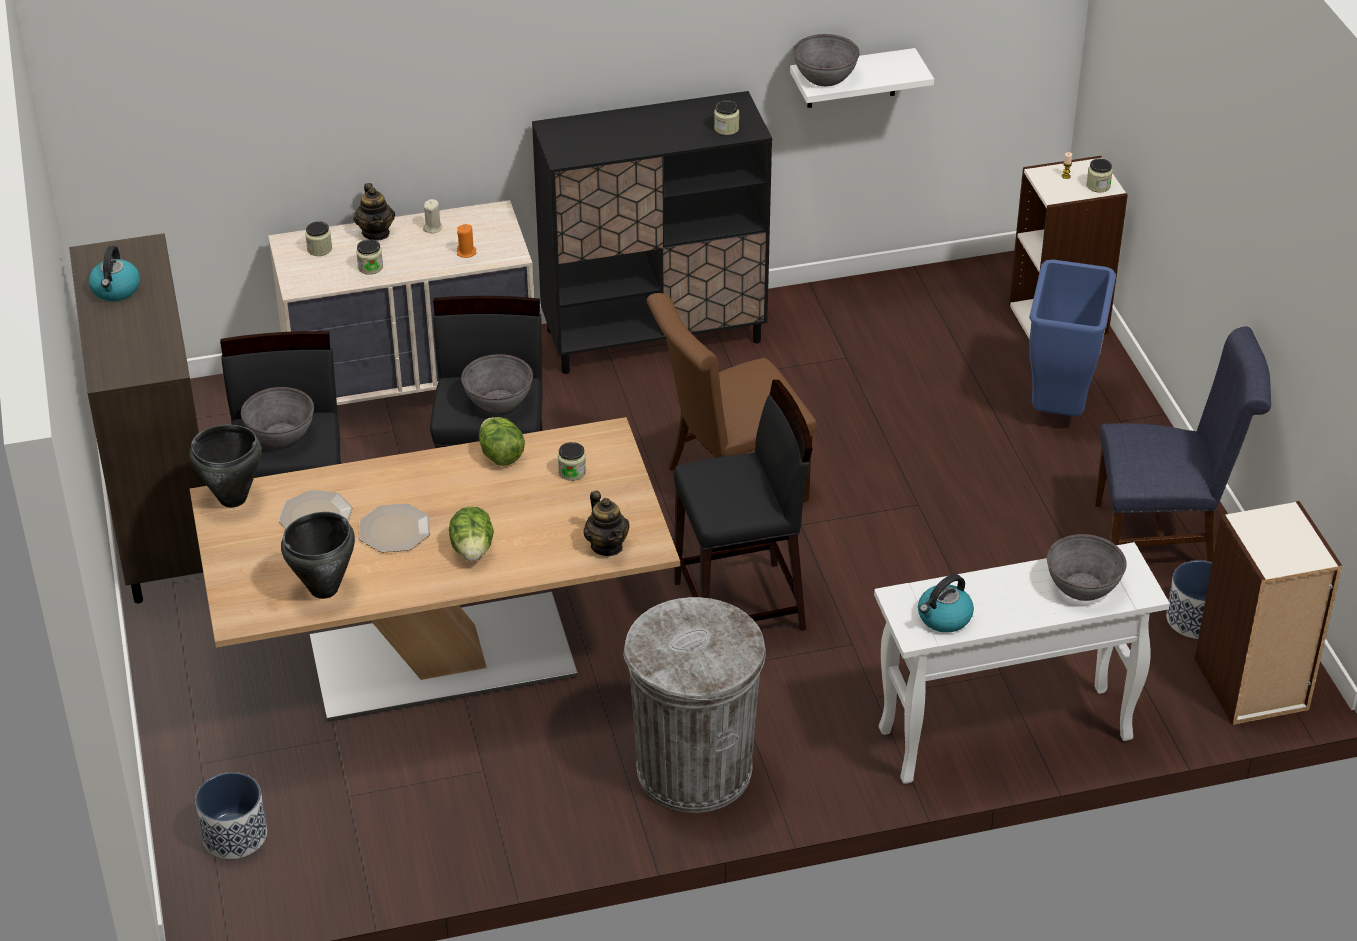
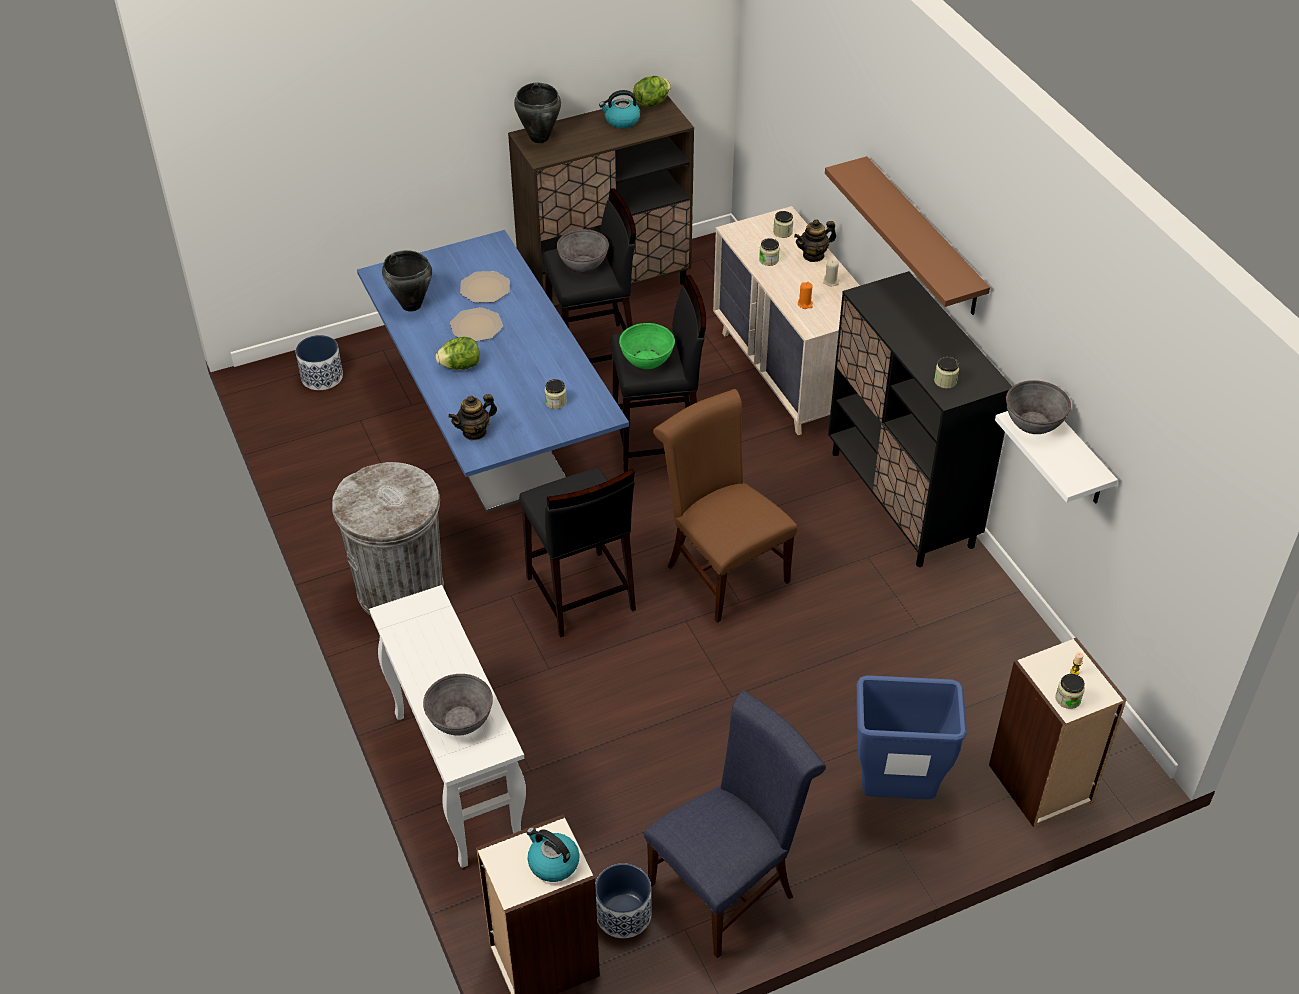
camera: 80 degrees right, 5 degrees up
(233, 499) = (496, 249): black cooking pot -> black cooking pot (539, 138)
(442, 658) = (495, 441): beige dining table -> blue dining table
(498, 401) = (647, 359): grey bowl -> green bowl
(501, 455) = (567, 363): lettuce -> lettuce (652, 103)
(539, 69) = (923, 237): none -> brown shelf
(944, 618) = (411, 630): kettle -> kettle (552, 863)
(1164, 540) = (728, 885): blue chair -> blue chair turned 120 degrees counterclockwise

